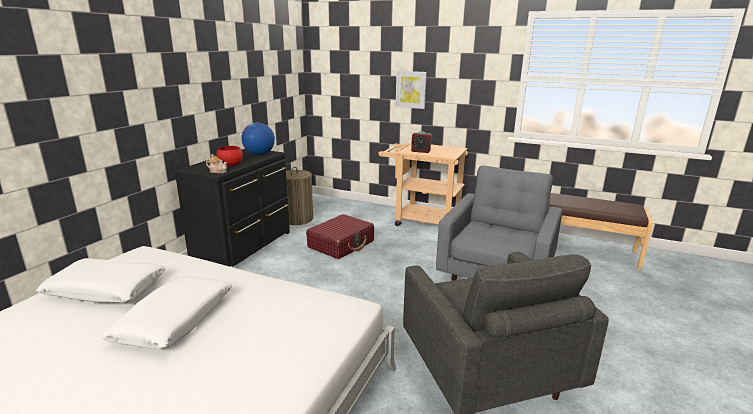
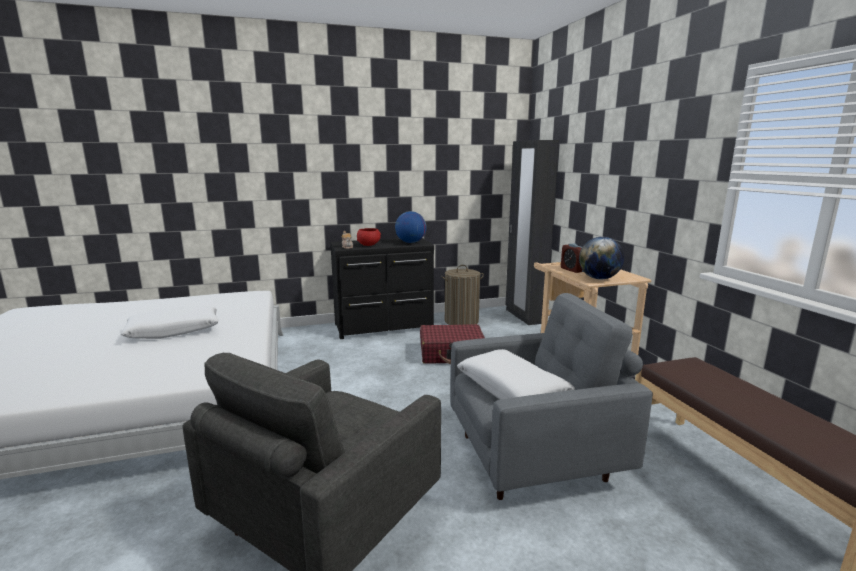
camera: 50 degrees right, 5 degrees down
(106, 289) = (200, 305): white pillow -> white pillow (512, 389)
(331, 200) = (524, 316): none -> black wardrobe
(411, 89) = (604, 191): picture -> none
(448, 153) = (599, 278): none -> globe

